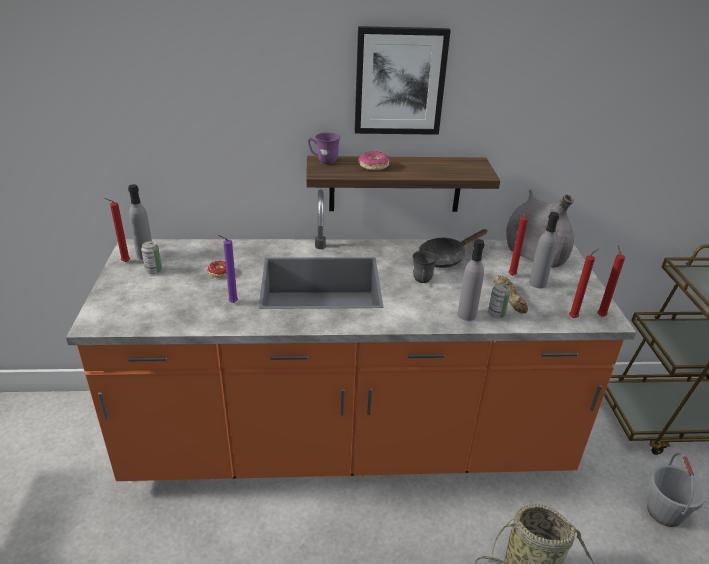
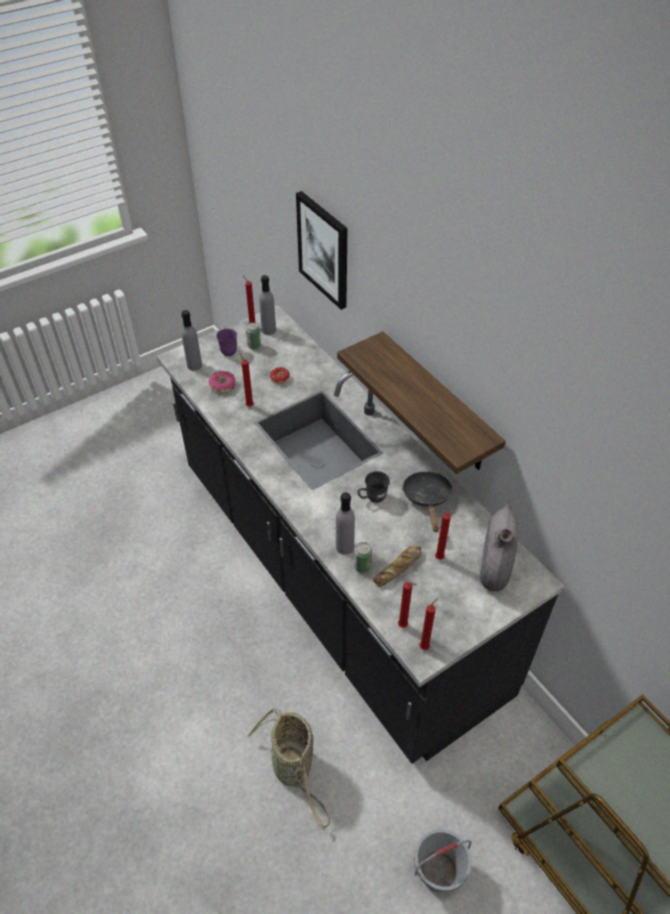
camera: 60 degrees right, 15 degrees up
(231, 303) = (249, 405): purple candle -> red candle
(323, 160) = (380, 344): purple mug -> purple mug (228, 349)
(348, 441) = (335, 577): orange counter -> black counter
(373, 166) = (400, 377): donut -> donut (222, 385)
(399, 81) = (446, 318): picture -> picture (324, 250)
(445, 257) = (427, 499): black frying pan -> black frying pan turned 60 degrees clockwise
(537, 283) = (442, 582): grey bottle -> grey bottle (194, 365)

